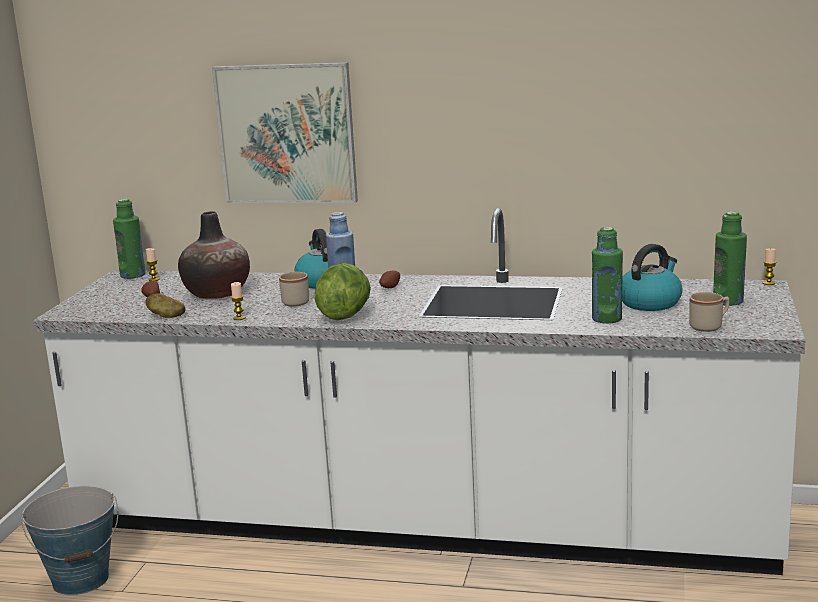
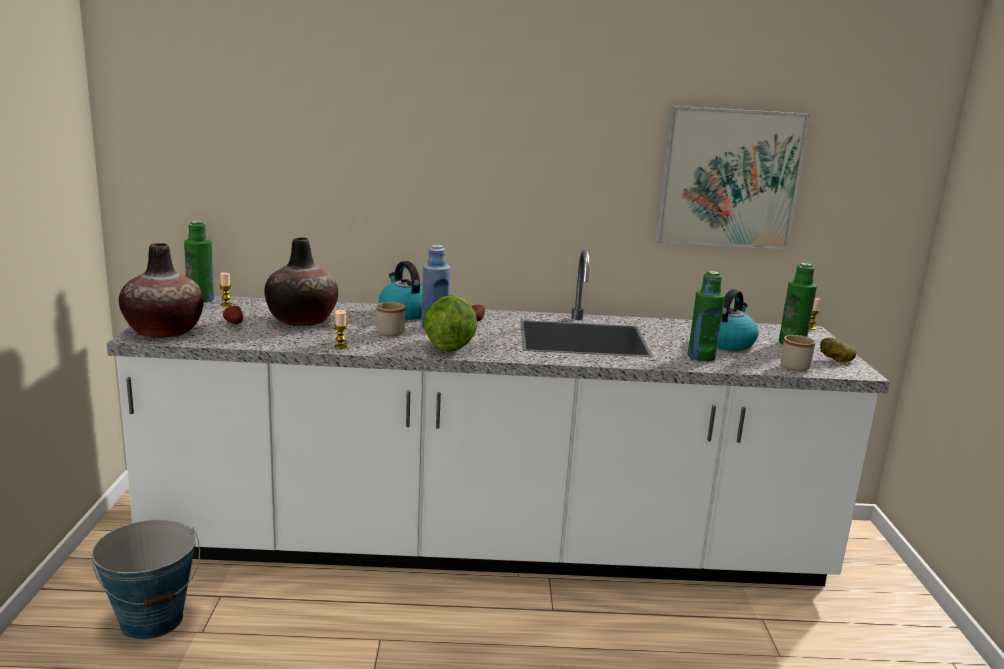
camera: 15 degrees left, 0 degrees up
(86, 308) = (164, 332): none -> vase
(166, 316) = (259, 342): potato -> potato (836, 360)
(286, 134) = (373, 166): picture -> picture (729, 178)

